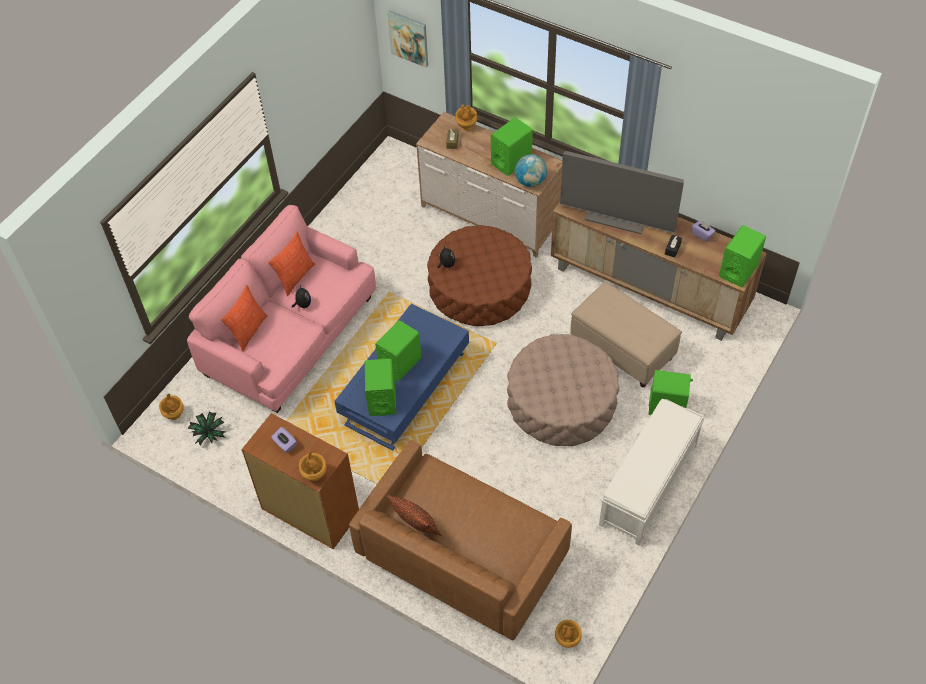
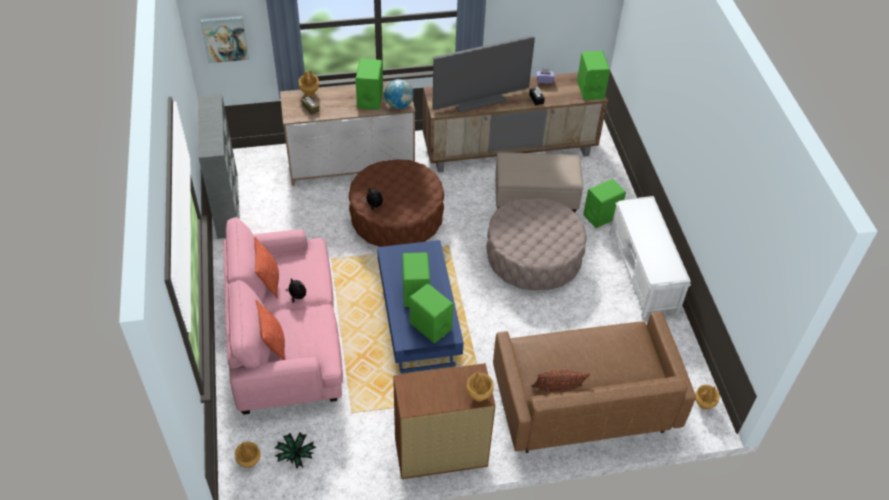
camera: 45 degrees left, 5 degrees down
(285, 444) = (431, 390): purple tissue box -> none
(355, 193) = (227, 205): none -> grey bookcase

